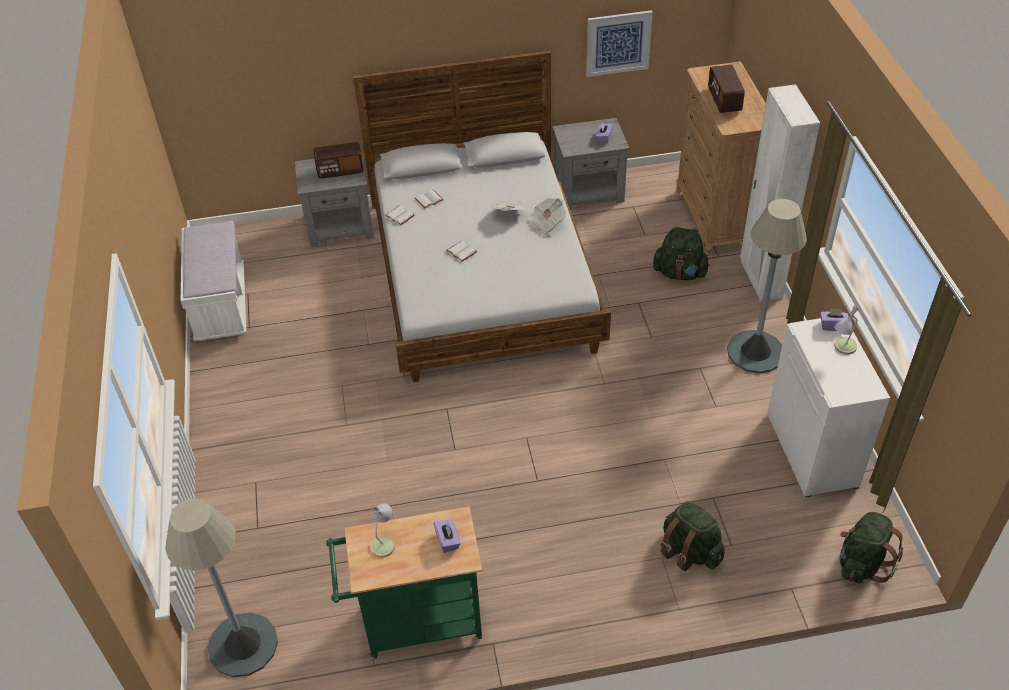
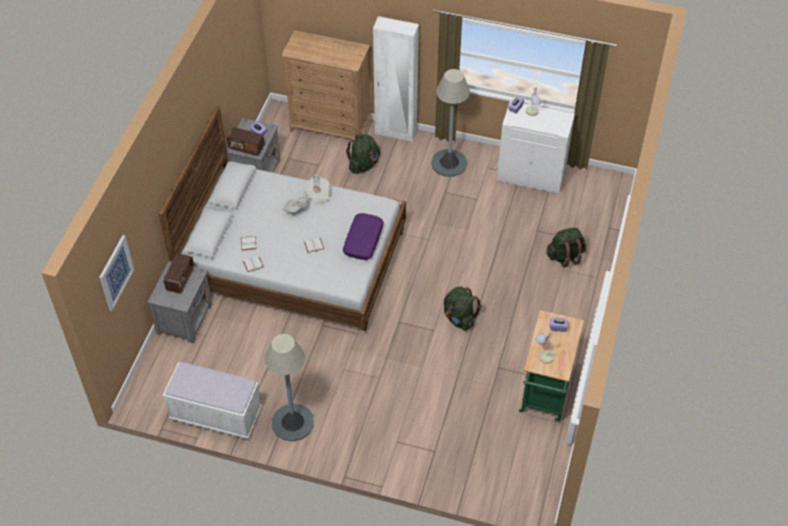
camera: 65 degrees left, 5 degrees up
(243, 645) = (516, 483): grey floor lamp -> grey floor lamp (293, 422)
(502, 291) = (363, 240): none -> purple pillow
(618, 43) = (233, 72): picture -> picture (116, 273)
(724, 100) = (326, 54): radio -> radio (246, 148)
(861, 563) = (609, 194): green backpack -> green backpack (459, 318)

